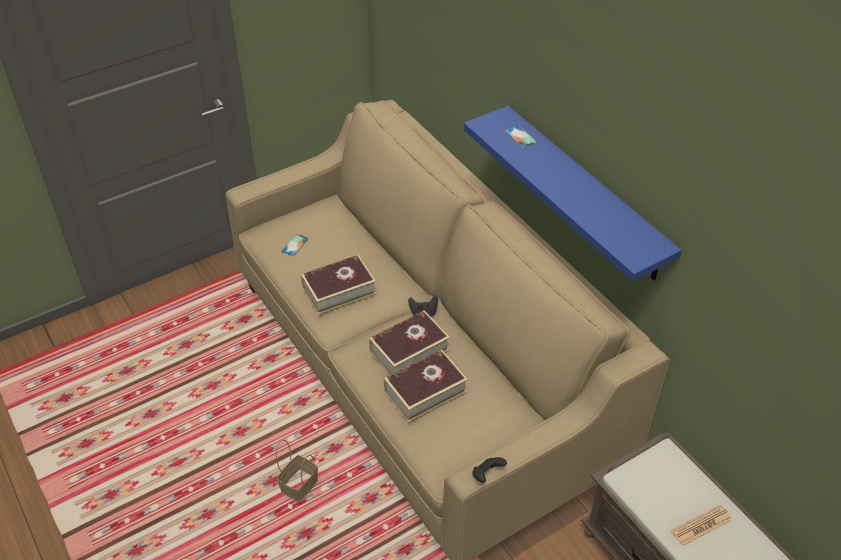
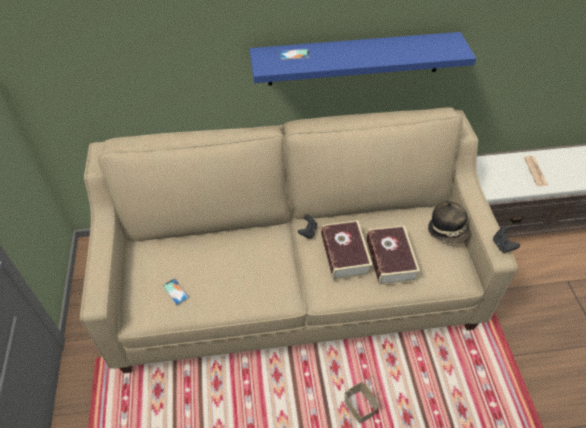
camera: 65 degrees left, 5 degrees up
(339, 291) = (253, 278): book -> none
(505, 437) = (449, 231): none -> hat

